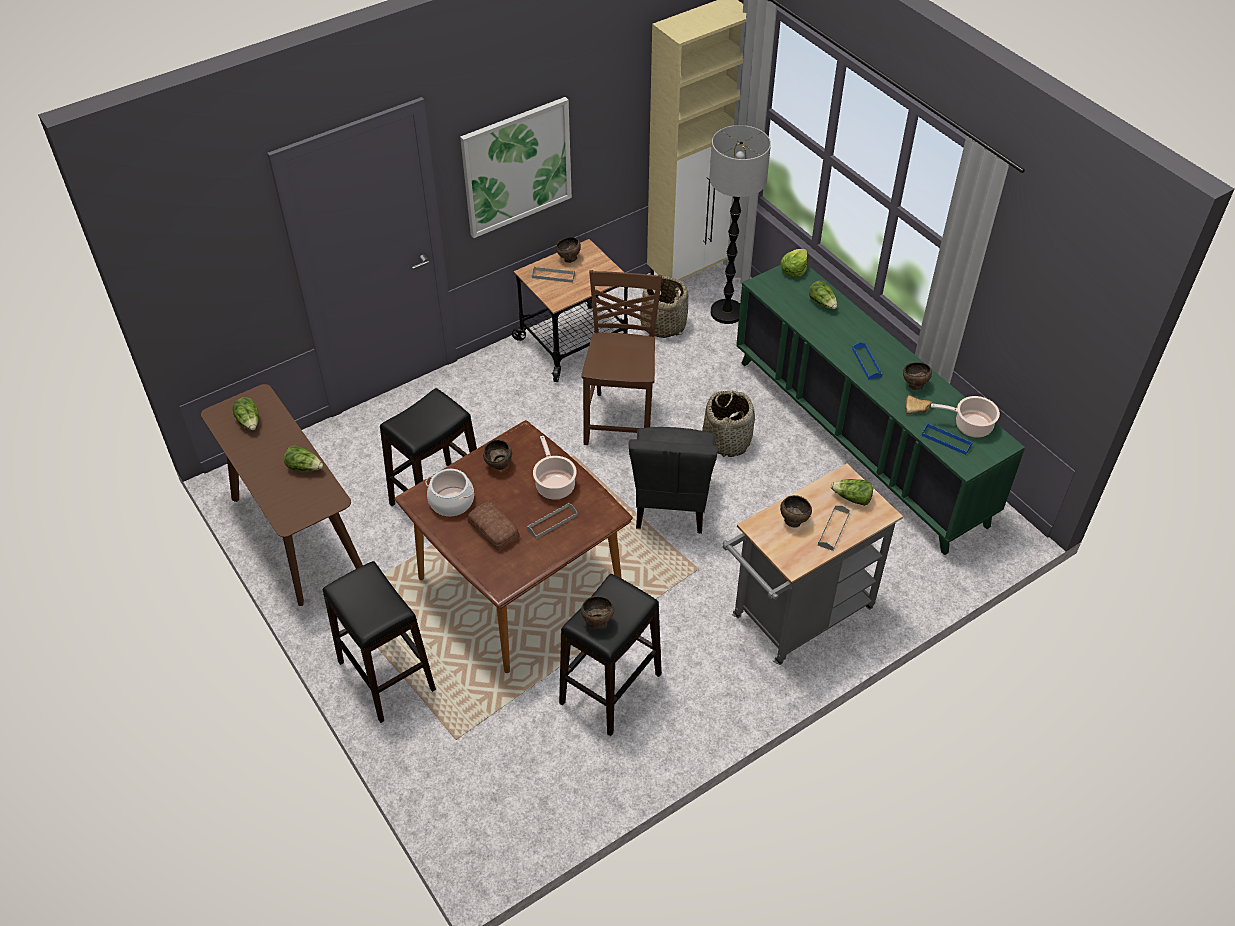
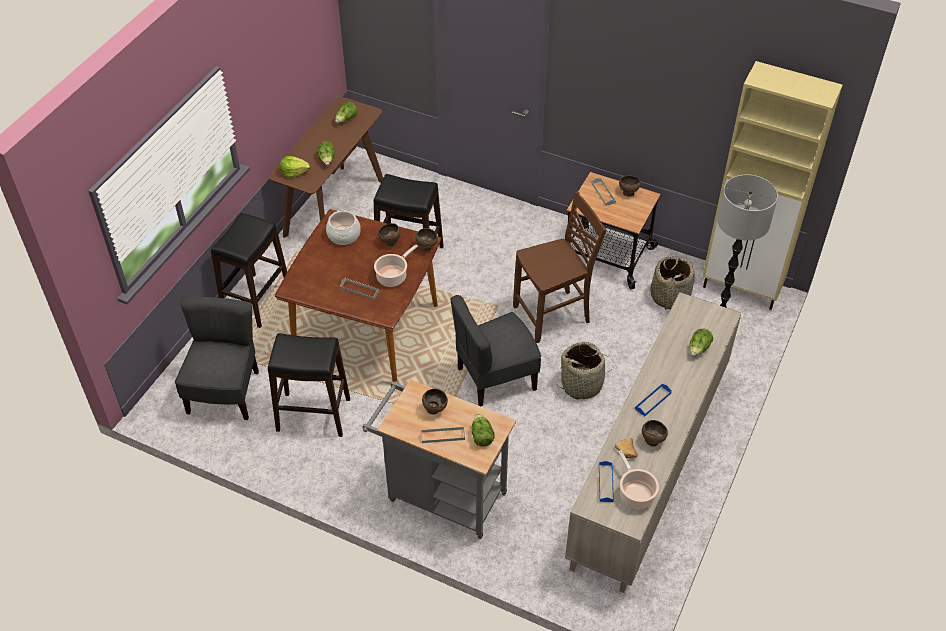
camera: 60 degrees right, 0 degrees up
(493, 531) = (333, 265): bread -> none
(513, 767) = (225, 393): none -> grey chair
(517, 167) = (614, 97): picture -> none
(597, 622) = (290, 347): brown bowl -> brown bowl (426, 247)
(794, 270) = (722, 316): lettuce -> lettuce (294, 172)
(859, 439) = (649, 467): green cabinet -> beige cabinet

